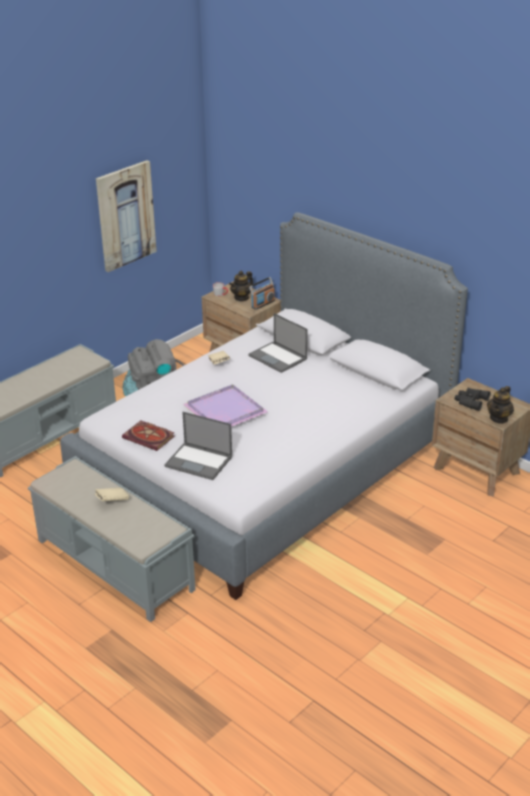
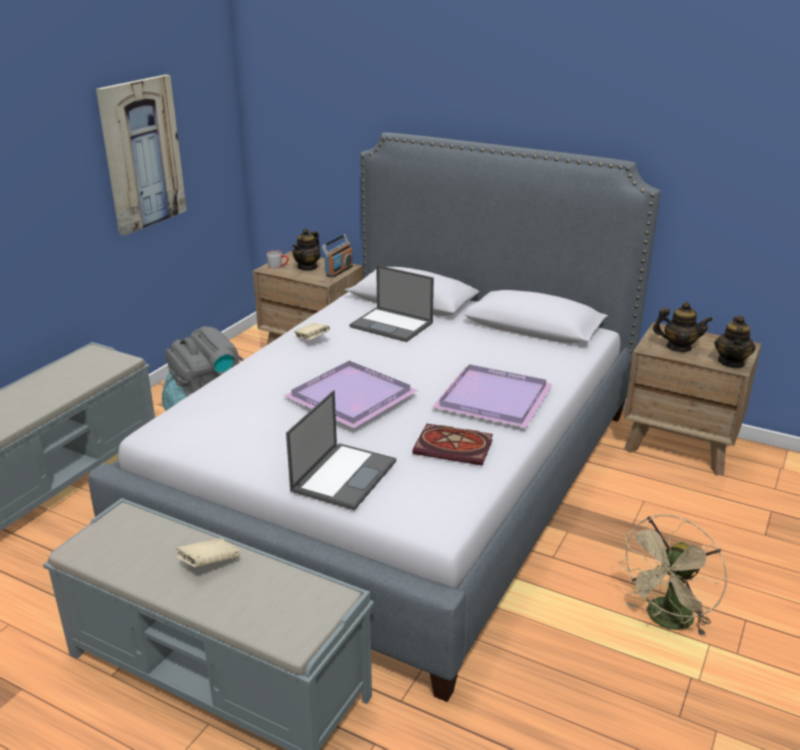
camera: 15 degrees left, 5 degrees down
(150, 437) = (247, 450): book -> book (455, 447)
(199, 461) = (344, 475): laptop -> laptop turned 75 degrees counterclockwise
(315, 423) = (492, 398): none -> purple tray
(390, 581) = (666, 621): none -> beige fan
(470, 401) = (678, 347): black binoculars -> teapot

